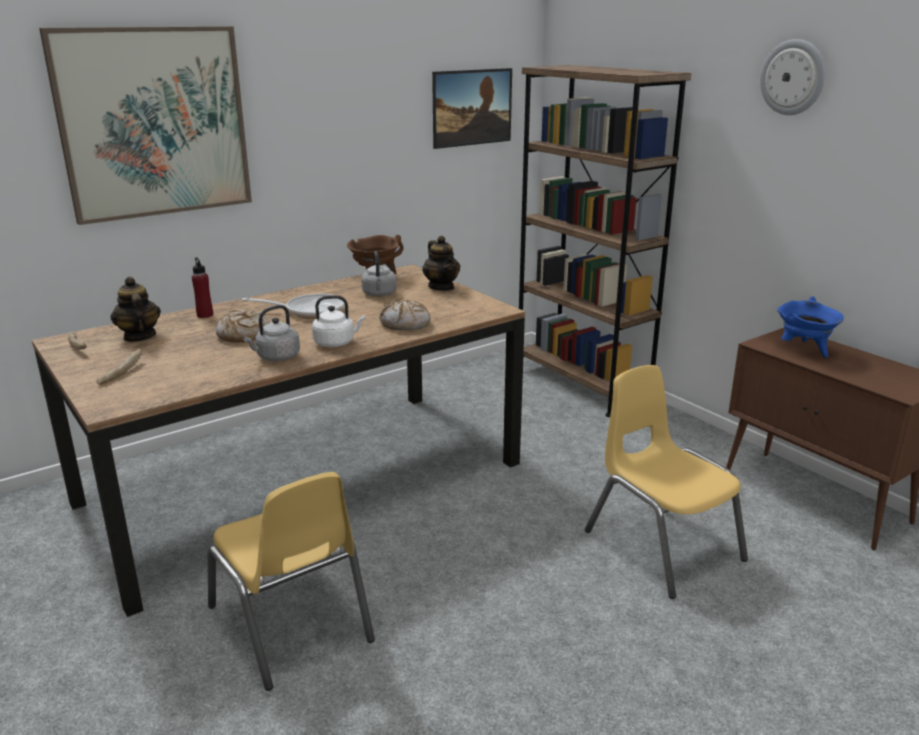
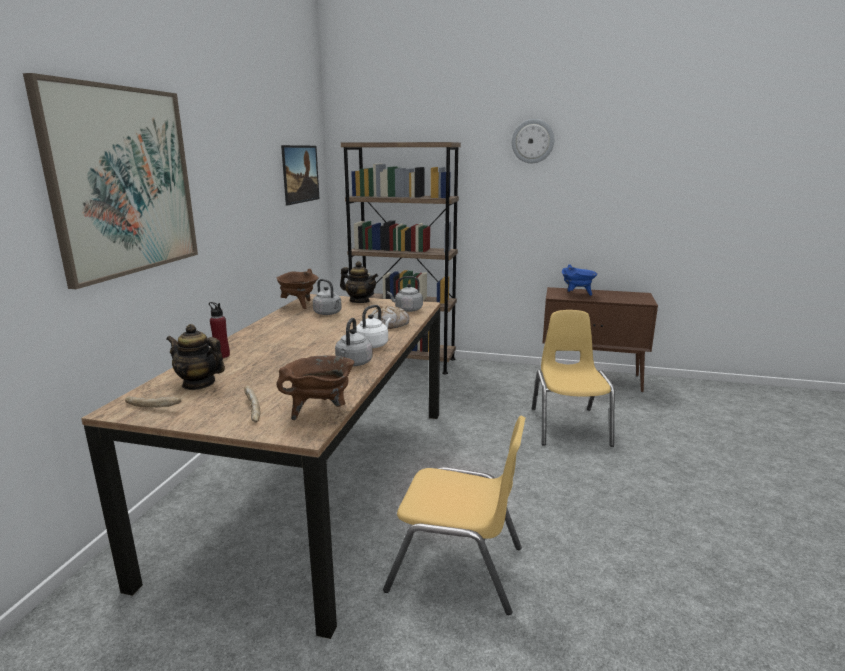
camera: 40 degrees left, 5 degrees down
(156, 393) = (320, 411): none -> brown cooking pot
(244, 335) = (291, 358): bread -> none
(309, 311) = (303, 333): frying pan -> none
(464, 311) = (407, 310): none -> grey kettle
(662, 545) = (569, 426): yellow chair -> yellow chair turned 75 degrees clockwise

